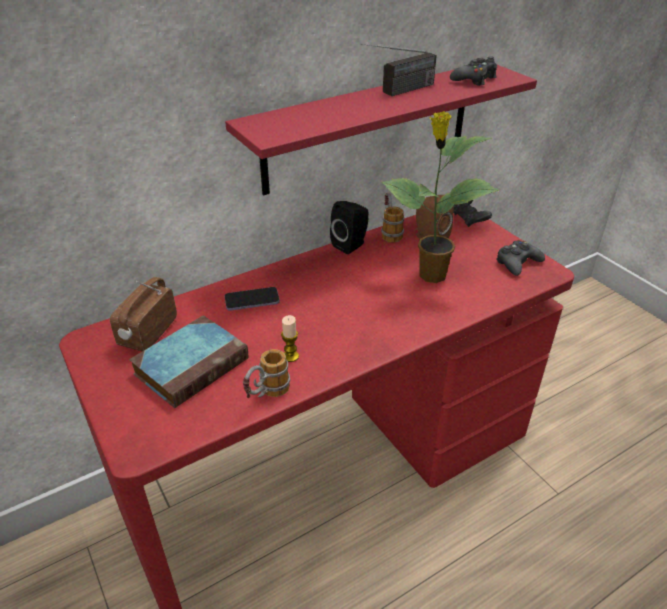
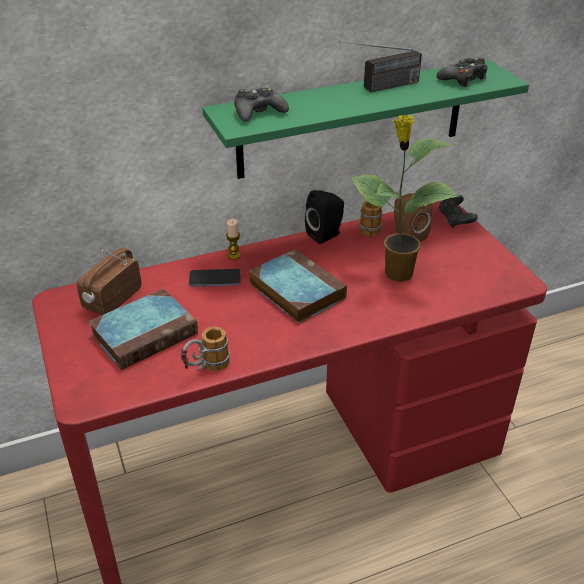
camera: 10 degrees right, 0 degrees up
(290, 356) = (237, 336): candle -> candle (234, 255)
(336, 302) = (295, 290): none -> book
(369, 127) = (352, 119): red shelf -> green shelf
(517, 263) = (490, 270): black game controller -> black game controller (258, 112)

